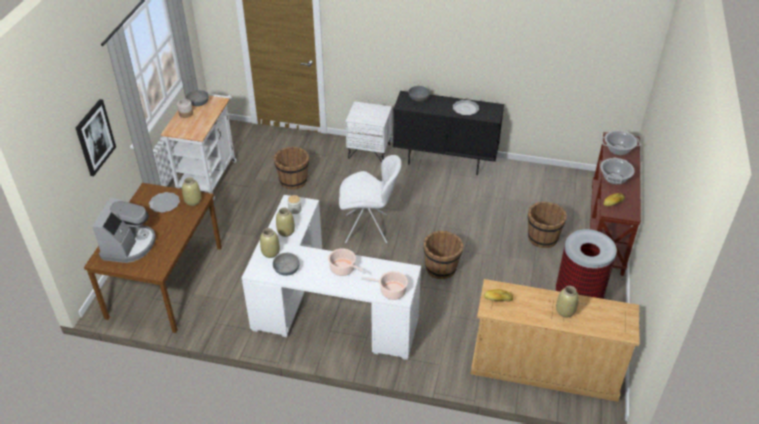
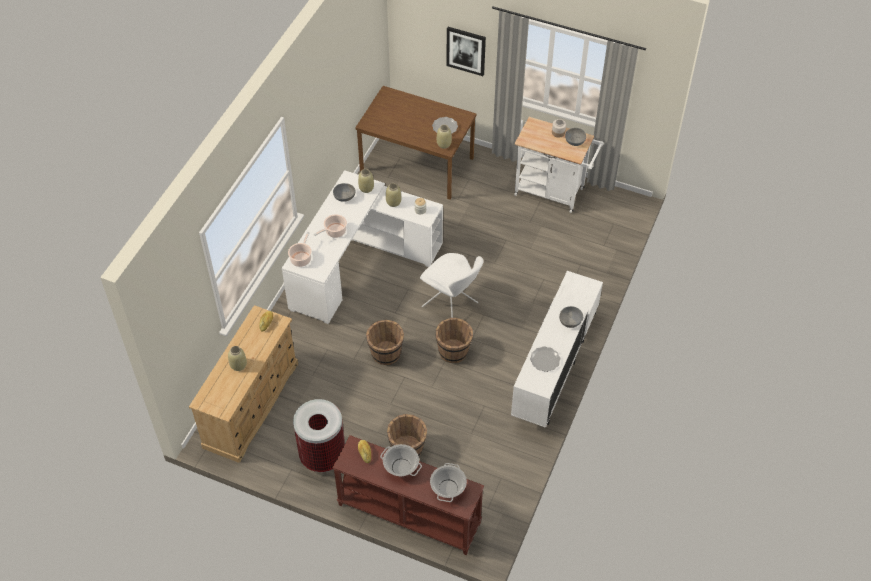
camera: 100 degrees right, 10 degrees up
(129, 245) = (399, 108): coffee machine -> none
(293, 181) = (533, 255): brown bucket -> brown bucket (453, 351)
(368, 229) = (451, 306): white chair -> white chair turned 60 degrees counterclockwise
(445, 161) = (546, 389): black cabinet -> white cabinet

